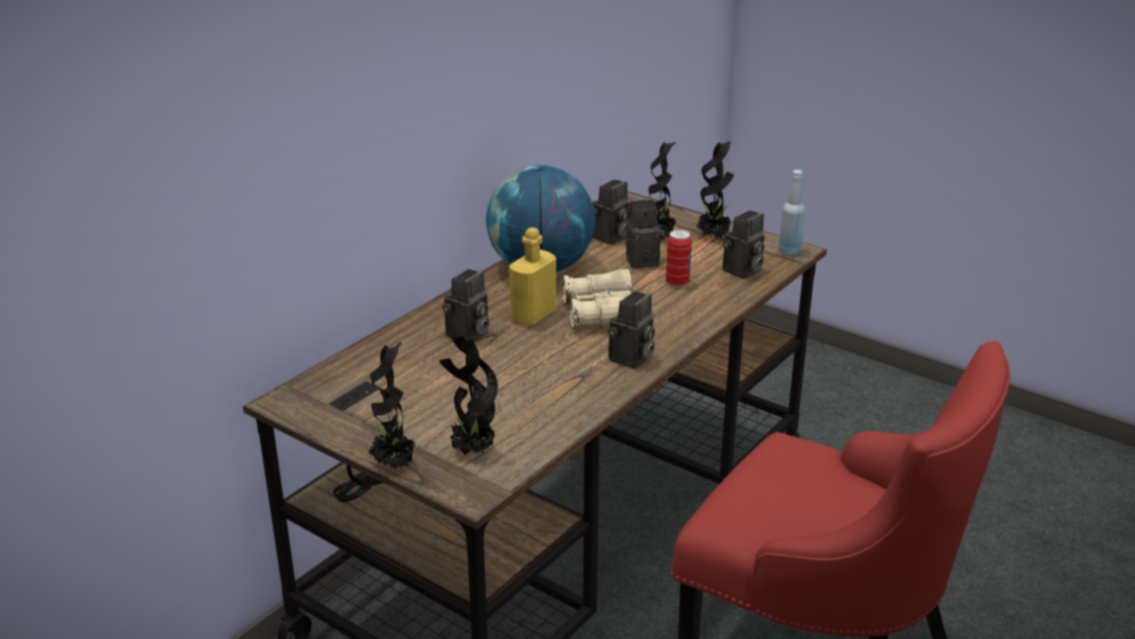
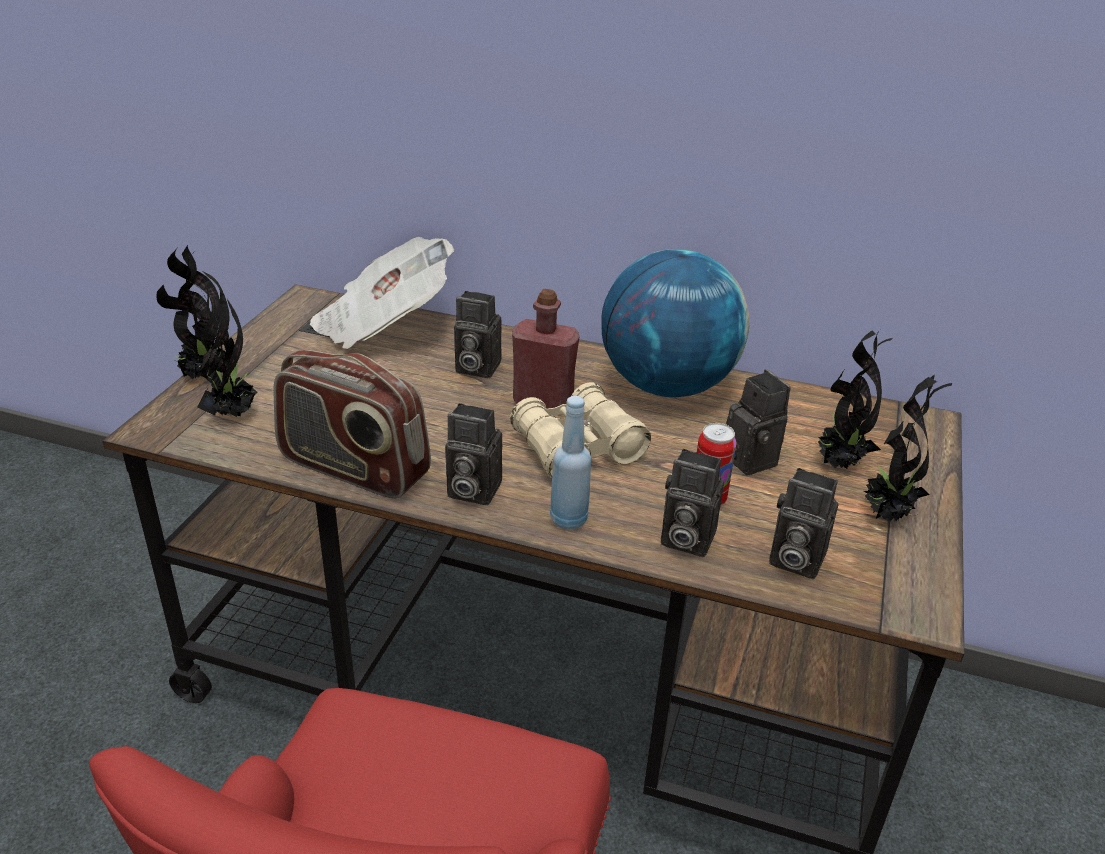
camera: 70 degrees right, 5 degrees up
(367, 367) = (382, 325): none -> newspaper
(533, 316) = (543, 401): yellow bottle -> red bottle
(582, 402) = (353, 468): none -> radio
(610, 238) = (796, 423): camera -> camera (684, 539)
(789, 251) = (909, 605): blue bottle -> blue bottle (568, 519)

